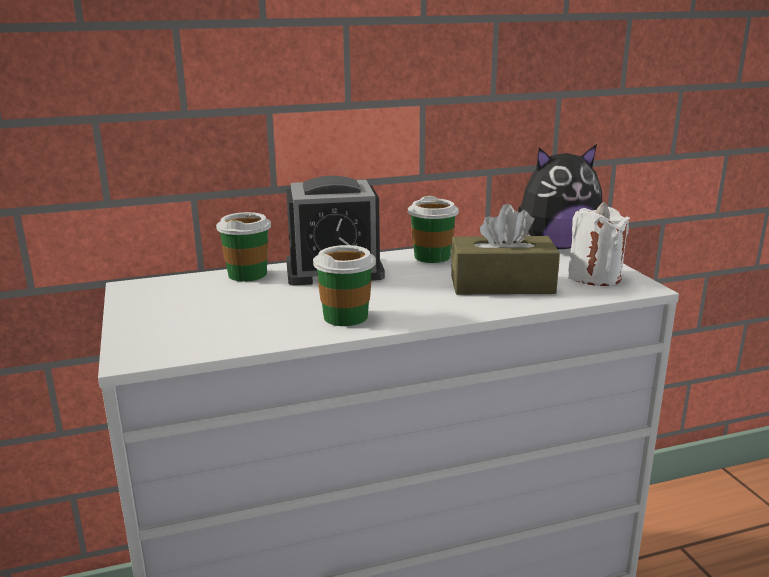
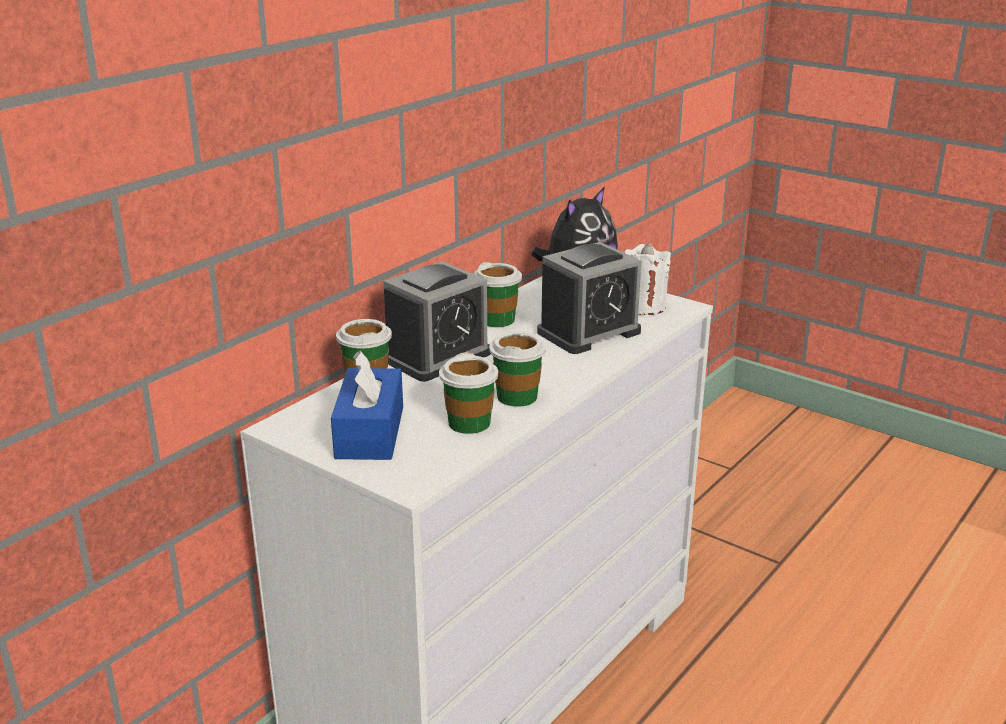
camera: 35 degrees left, 5 degrees up
(182, 309) = (370, 432): none -> blue tissue box
(268, 325) = (469, 423): none -> cup
(502, 285) = (588, 332): brown tissue box -> alarm clock

